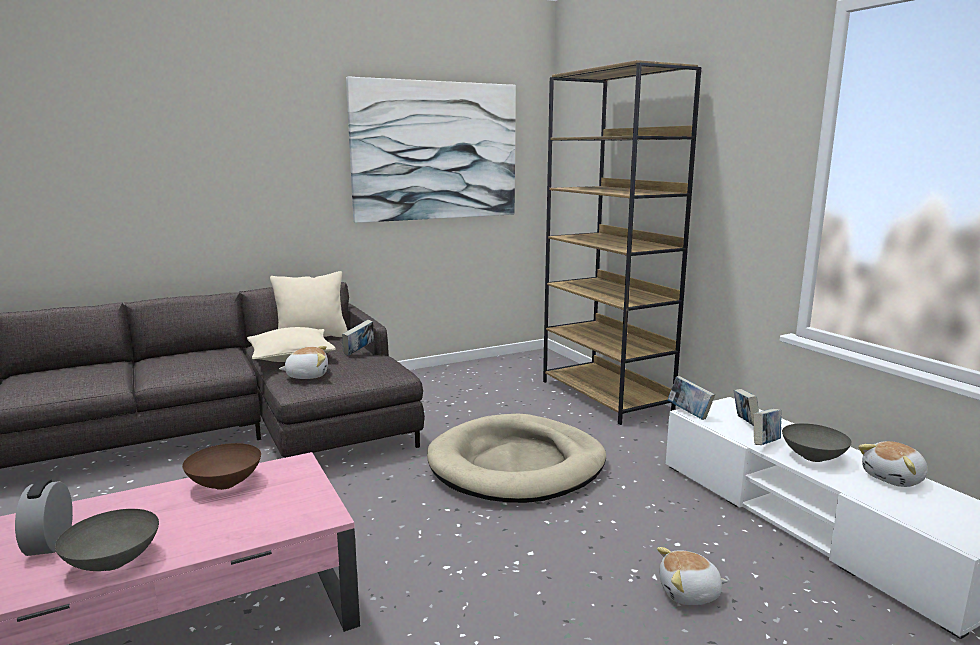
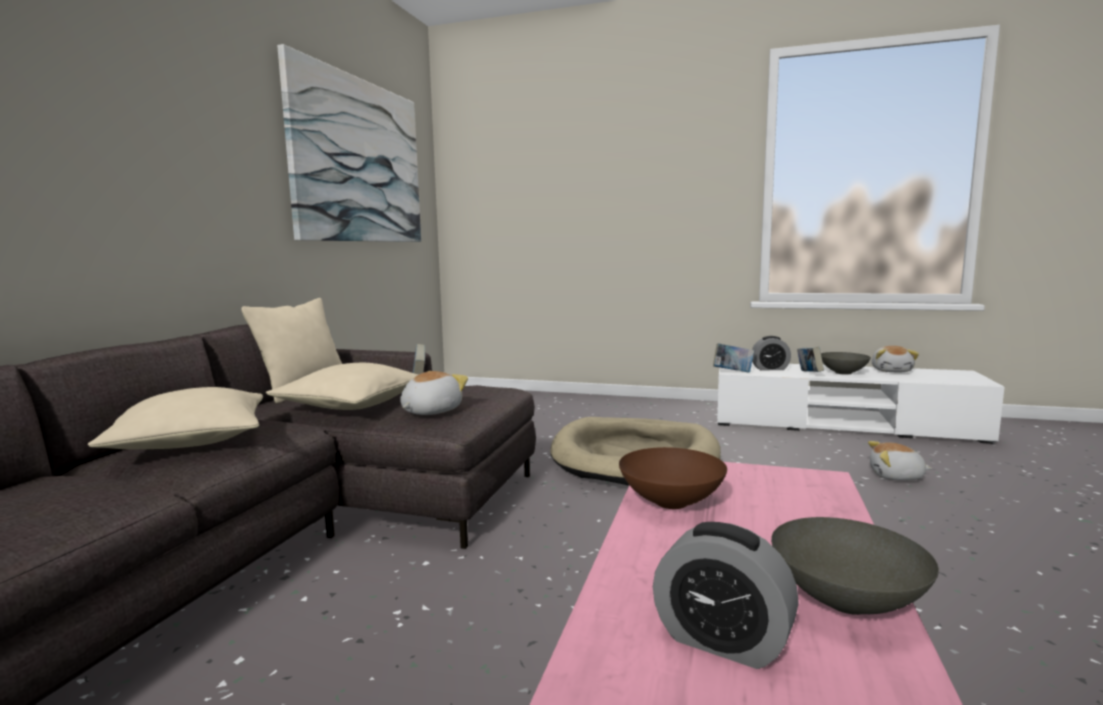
camera: 45 degrees left, 5 degrees down
(184, 359) = (190, 441): none -> beige pillow
(606, 396) = (574, 401): brown bookcase -> none
(689, 593) = (896, 476): plush toy -> plush toy turned 60 degrees clockwise
(745, 423) = (770, 369): book -> alarm clock

